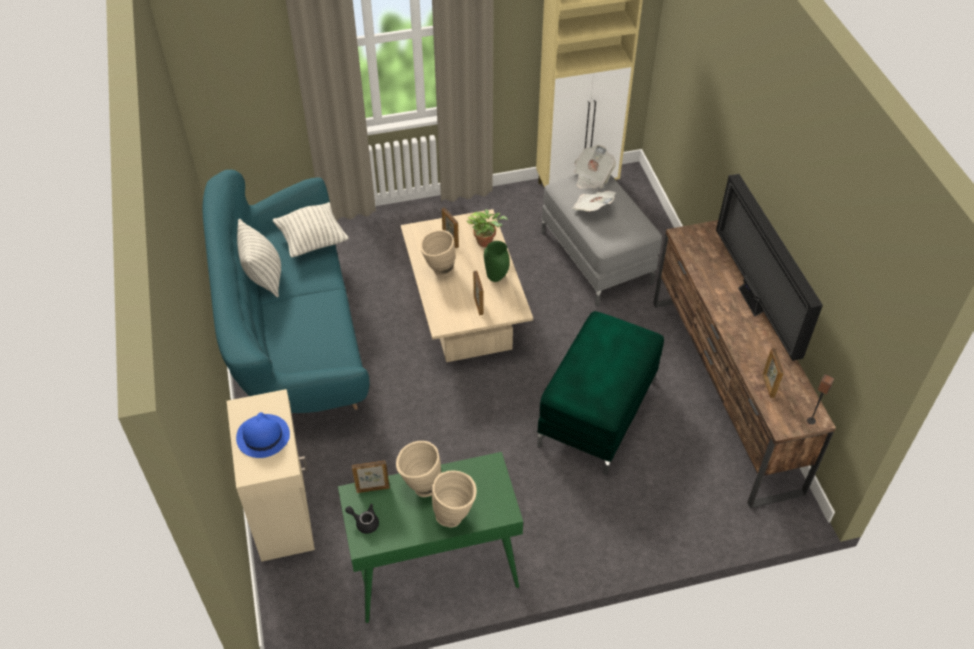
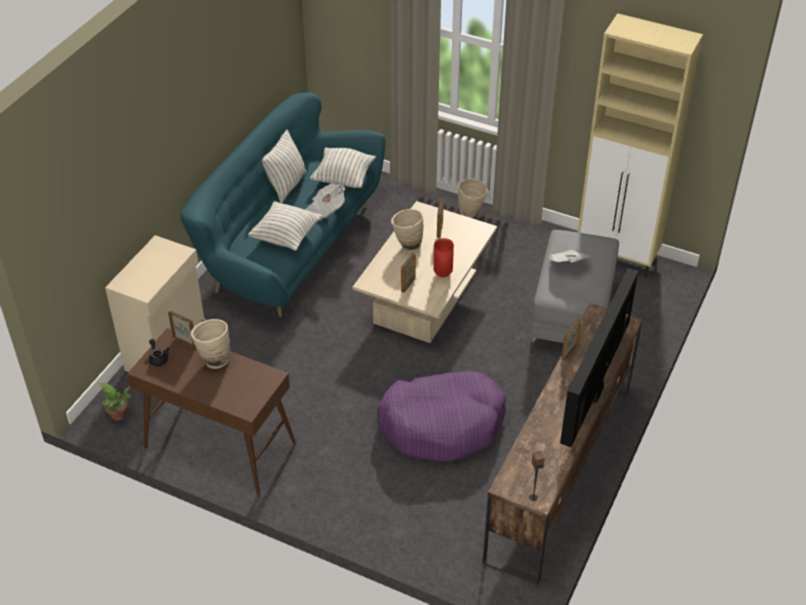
camera: 40 degrees right, 5 degrees down
(262, 436) = (151, 268): blue hat -> none
(320, 327) = (286, 237): none -> pillow
(433, 568) = (219, 446): green console table -> brown console table
(455, 515) = (214, 390): beige vase -> beige vase (472, 214)
(486, 241) = (465, 245): potted plant -> potted plant (120, 415)
(497, 278) = (443, 274): green vase -> red vase
(592, 177) = (596, 241): newspaper -> newspaper (325, 210)
(597, 413) = (442, 424): green ottoman -> purple dog bed
(768, 385) = (530, 453): picture frame -> picture frame (569, 352)

